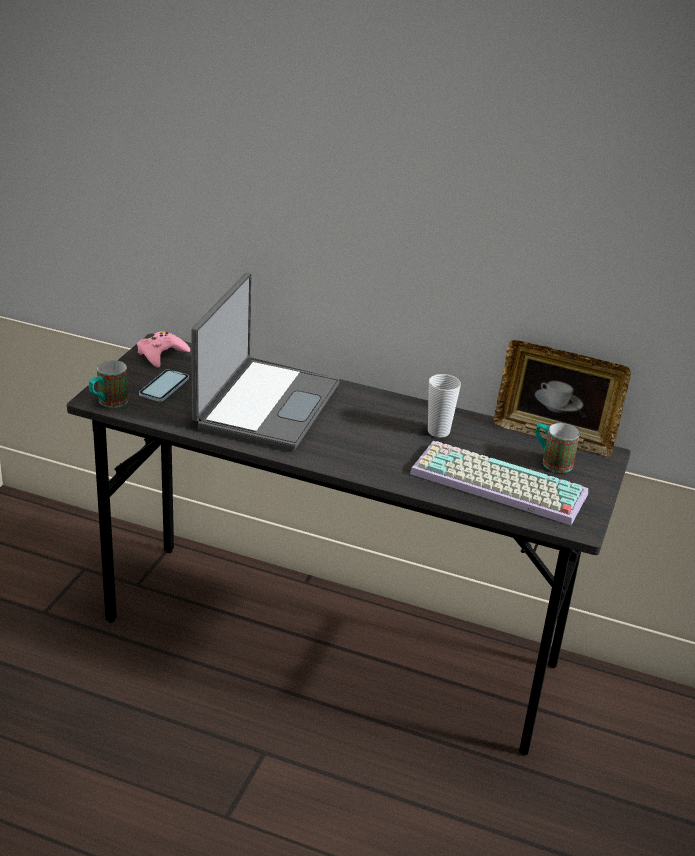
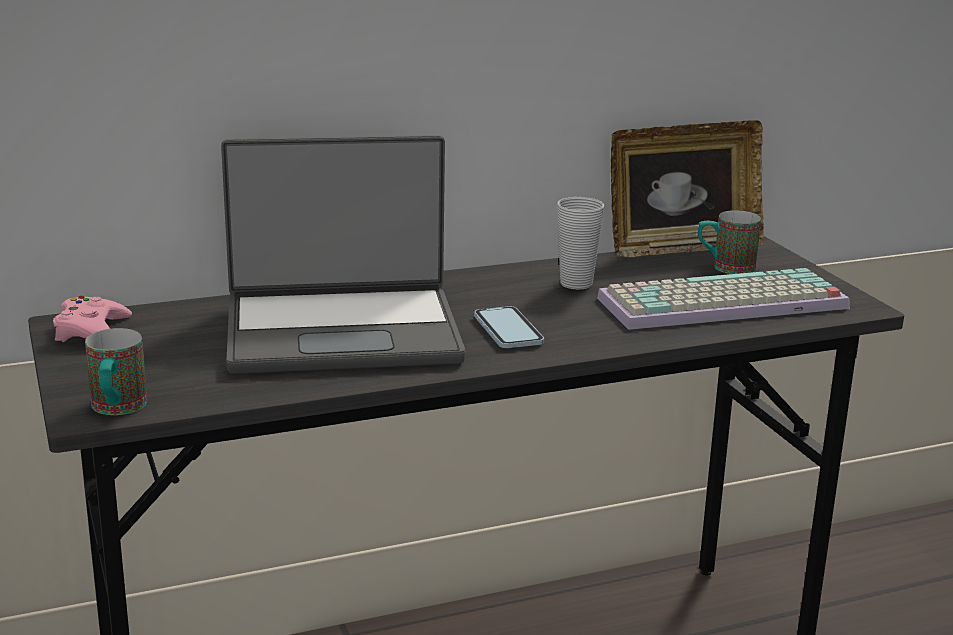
camera: 40 degrees left, 10 degrees down
(164, 387) = (168, 363): phone -> phone (508, 330)
(265, 406) = (342, 332): laptop -> laptop turned 105 degrees clockwise

